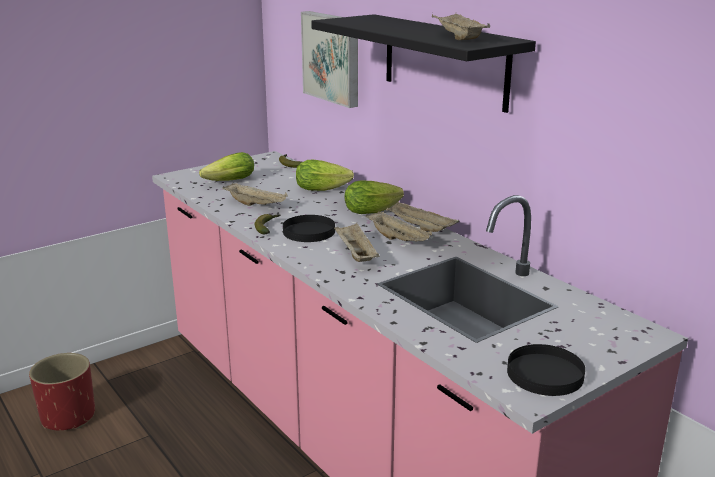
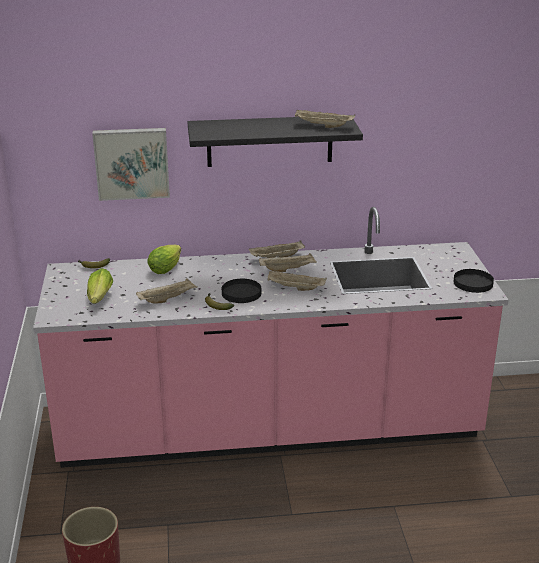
camera: 60 degrees left, 5 degrees up
(375, 210) = (231, 262): lettuce -> none

